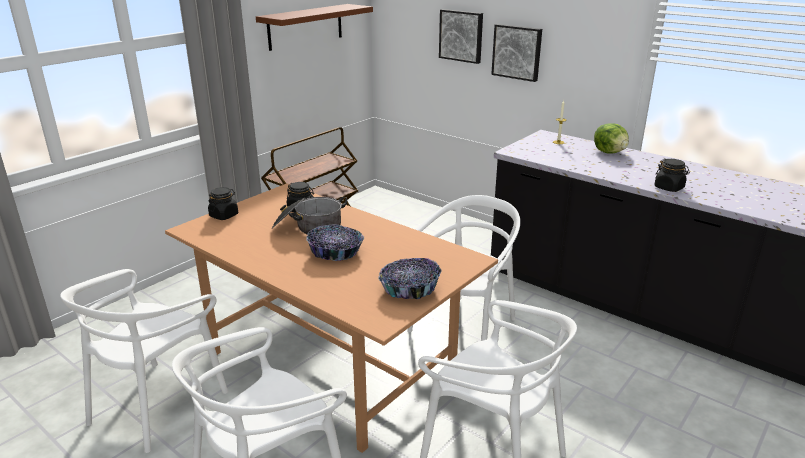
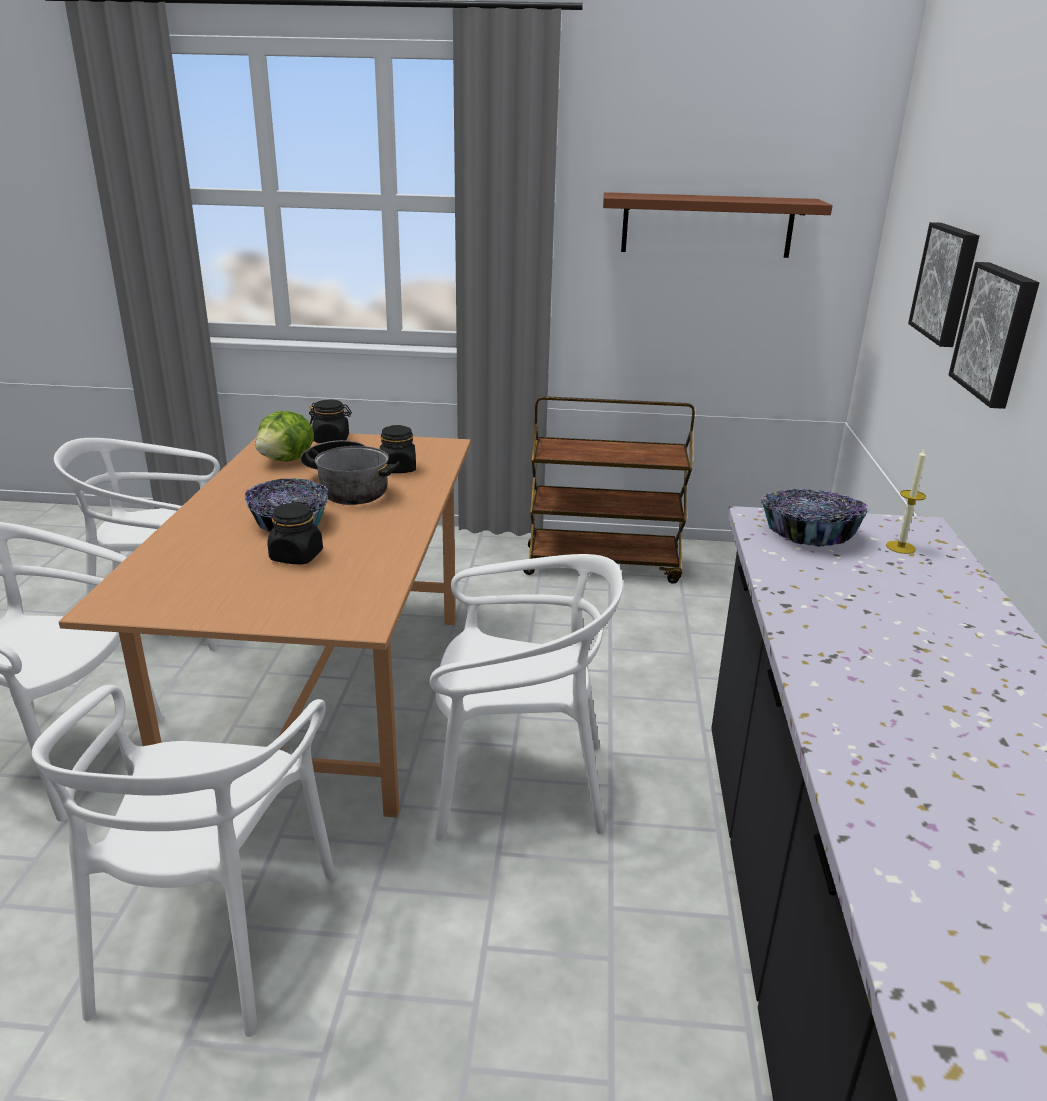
camera: 55 degrees right, 0 degrees up
(410, 289) = (219, 598): bowl -> bowl (808, 534)
(610, 152) = (954, 612): lettuce -> lettuce (287, 460)
(669, 188) = (850, 729): black jar -> black jar (296, 556)

